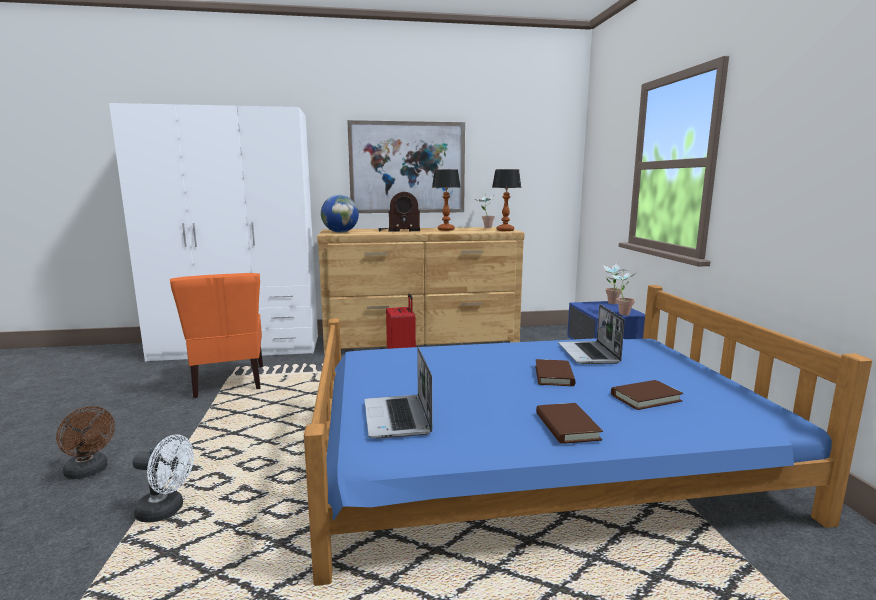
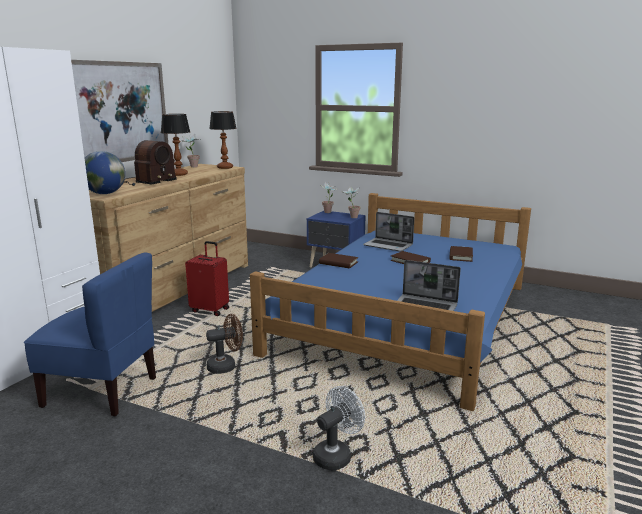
camera: 55 degrees left, 5 degrees up
(89, 471) = (213, 494): brown fan -> brown fan (226, 366)
(228, 381) = (102, 391): orange chair -> blue chair
(567, 426) = (476, 278): brown book -> brown book (338, 263)

